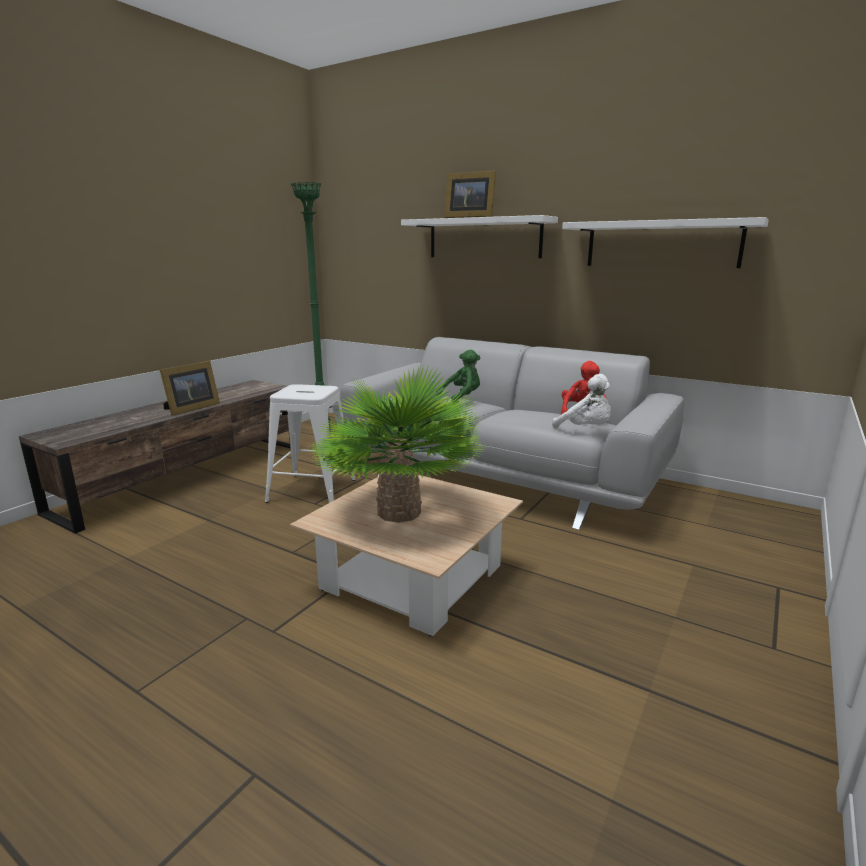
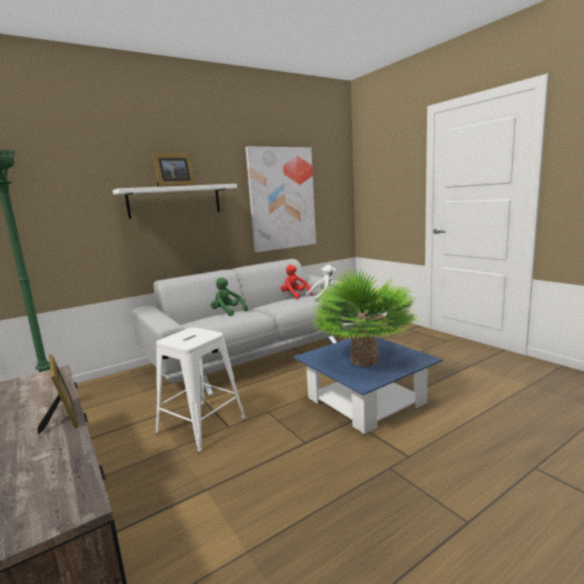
camera: 65 degrees left, 5 degrees down
(412, 577) = (366, 401): beige coffee table -> blue coffee table
(461, 398) = (227, 312): green plush toy -> green plush toy turned 45 degrees counterclockwise
(662, 244) = (282, 199): white shelf -> picture

